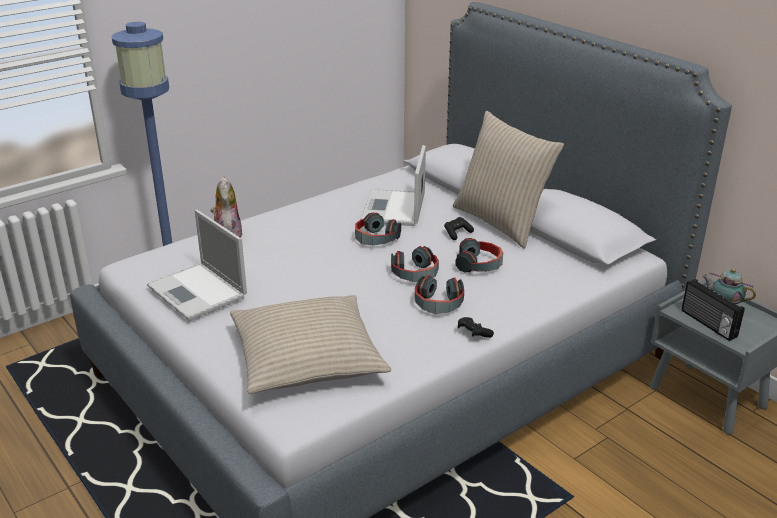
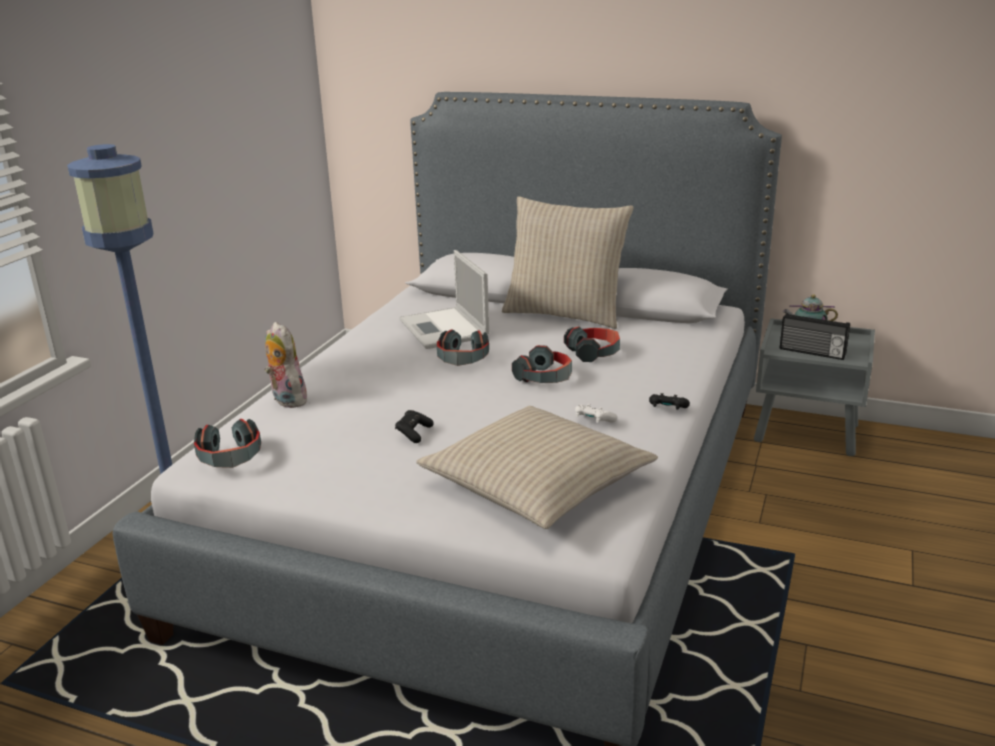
camera: 30 degrees left, 5 degrees down
(198, 292) = (330, 462): laptop -> none
(405, 324) = (593, 421): none -> white game controller
(438, 304) = (602, 395): headphones -> headphones (230, 457)
(457, 233) = (536, 333): black game controller -> black game controller (413, 433)

